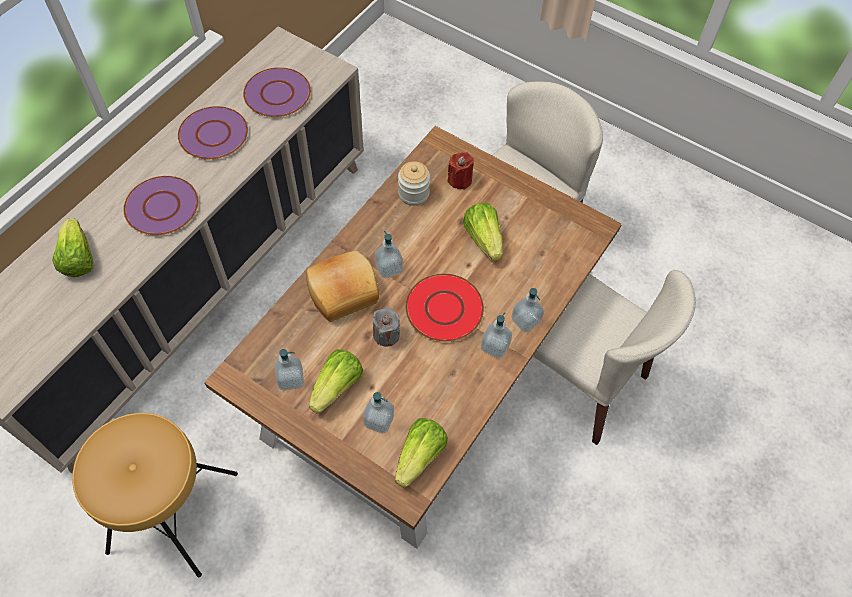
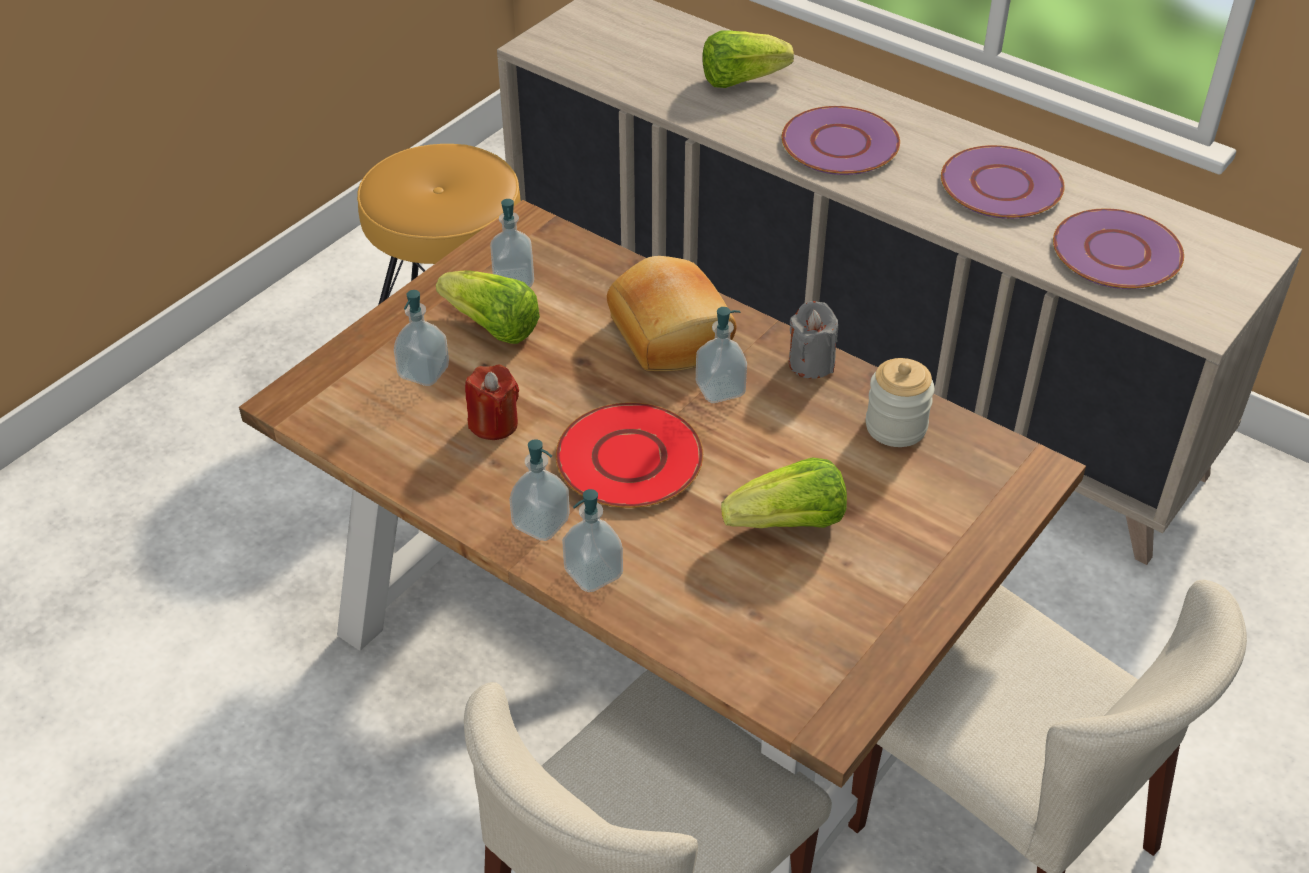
camera: 95 degrees right, 15 degrees down
(386, 334) = (582, 383): grey candle -> grey candle (811, 363)
(420, 456) = (351, 417): lettuce -> none
(460, 180) = (939, 496): red candle -> red candle (494, 423)

